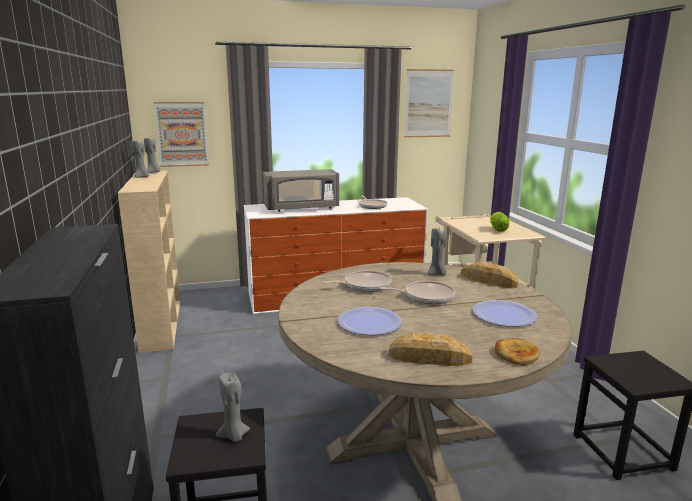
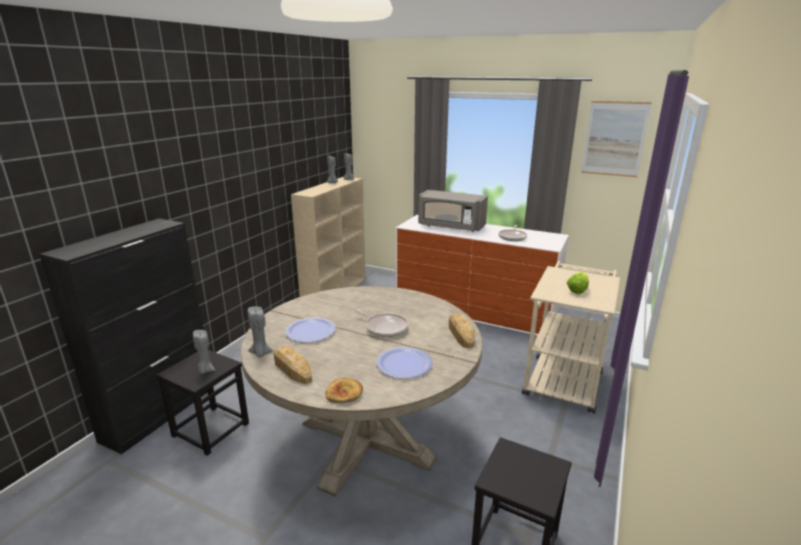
camera: 40 degrees right, 5 degrees up
(182, 134) = (384, 150): picture -> none
(364, 285) = (364, 304): frying pan -> none
(436, 274) = (433, 313): grey candle -> grey candle (260, 353)

